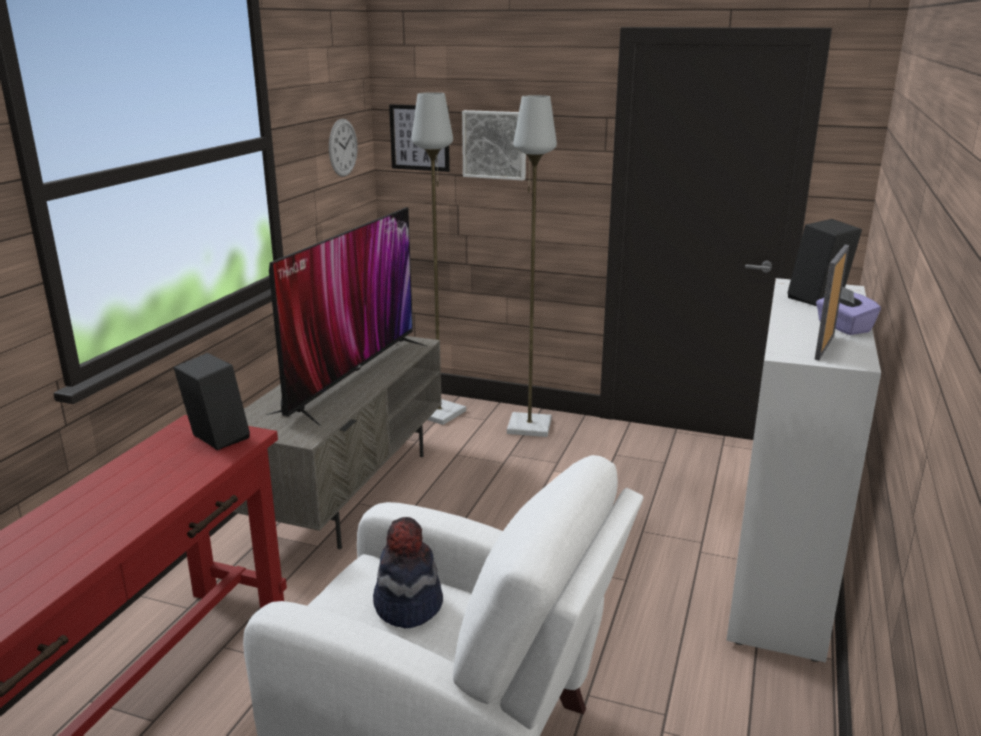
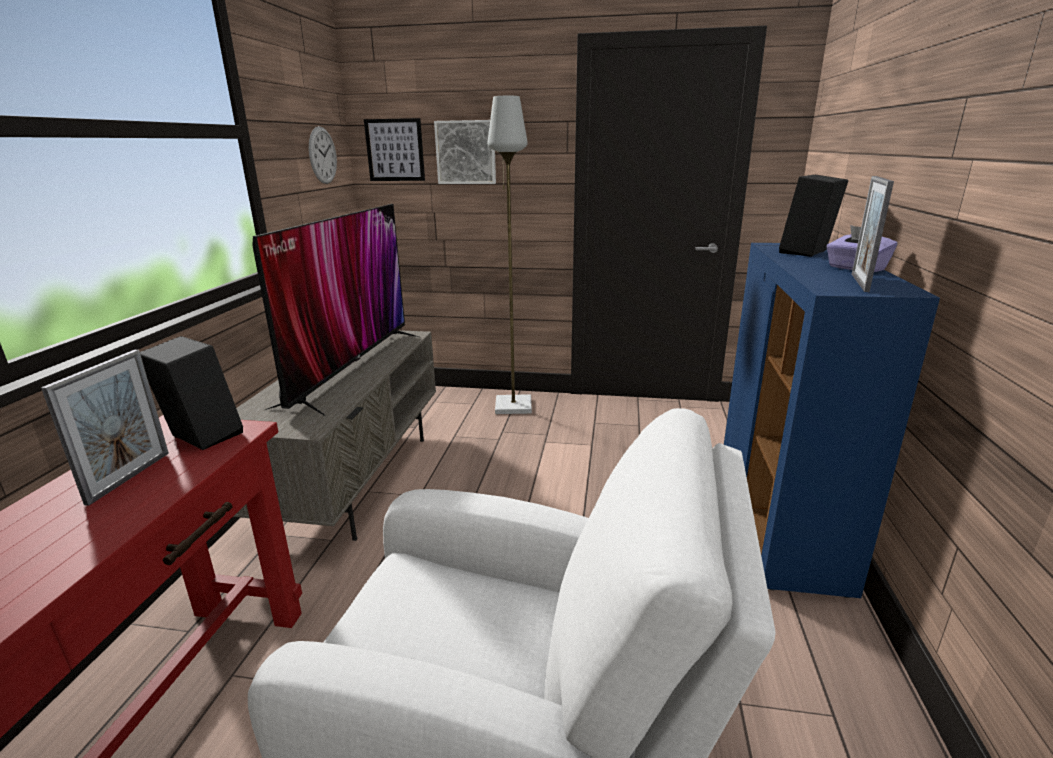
camera: 10 degrees left, 0 degrees up
(163, 467) = (129, 477): none -> picture frame
(407, 604) = (460, 612): hat -> none
(440, 413) = (431, 401): grey floor lamp -> none
(780, 579) = (779, 519): white cabinet -> blue cabinet

